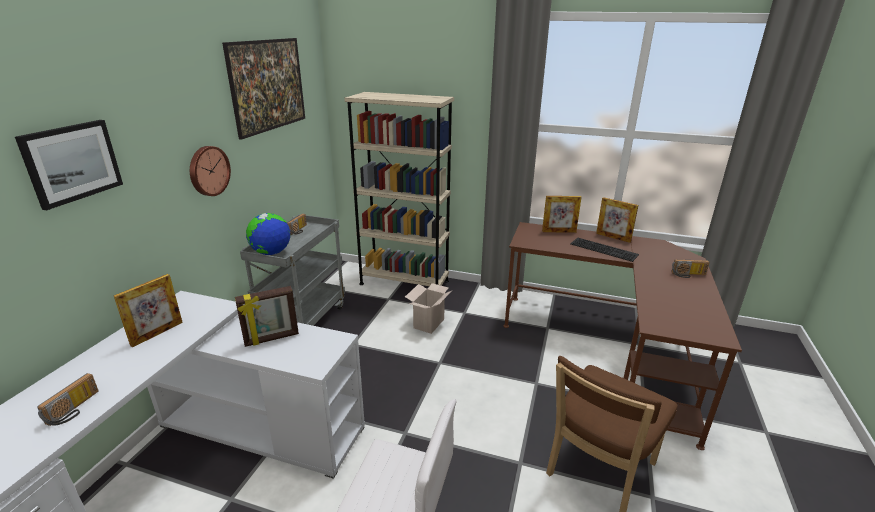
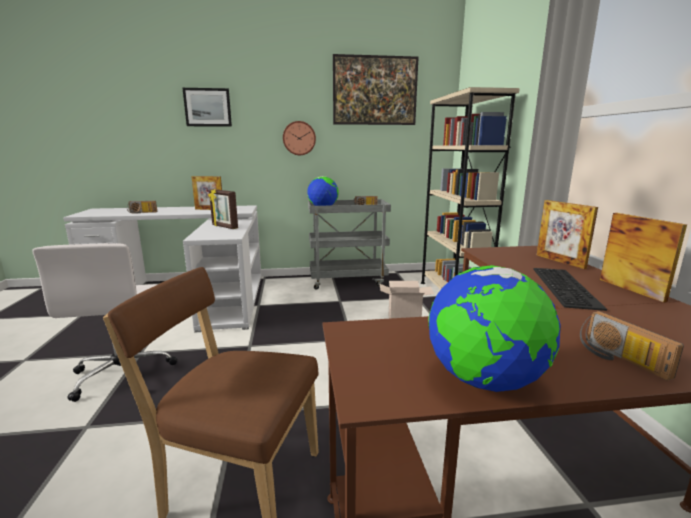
camera: 65 degrees right, 10 degrees down
(613, 237) = (631, 290): picture frame -> picture frame turned 150 degrees clockwise
(707, 308) = (484, 381): none -> globe

